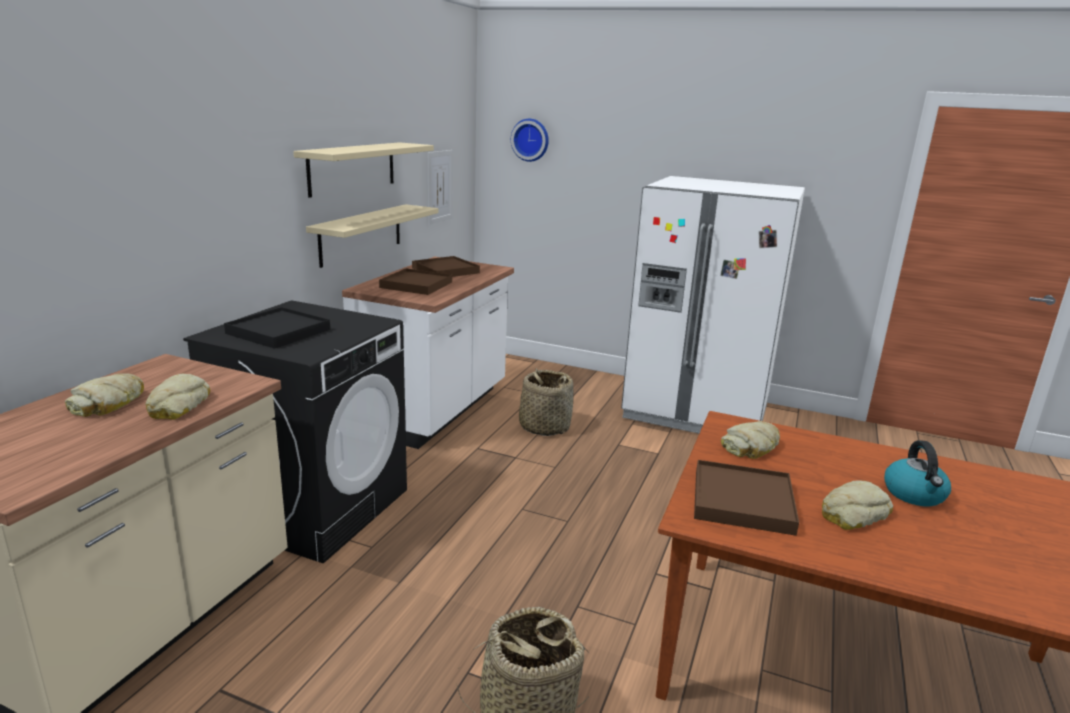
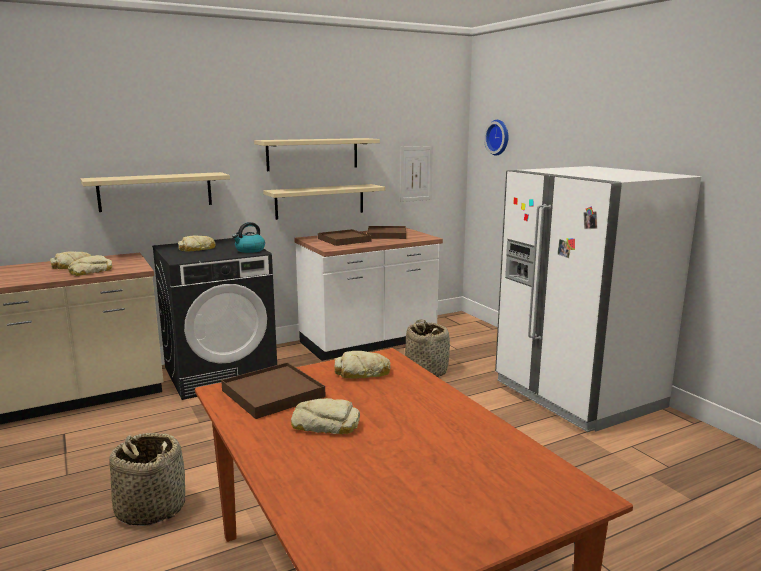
camera: 40 degrees right, 5 degrees down
(178, 246) = (156, 191): none -> beige shelf
(279, 331) = (197, 249): black tray -> bread
(914, 494) = (407, 433): kettle -> kettle (249, 250)

